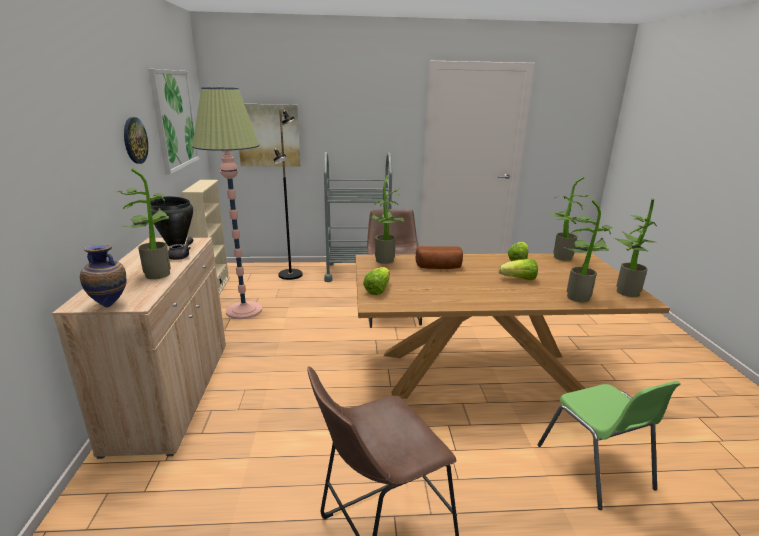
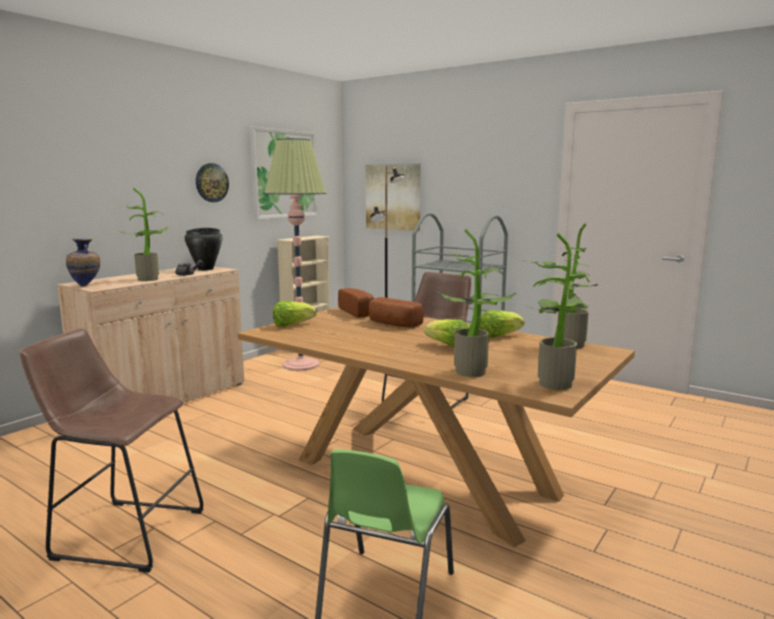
camera: 40 degrees right, 10 degrees down
(387, 261) = (358, 312): potted plant -> bread

